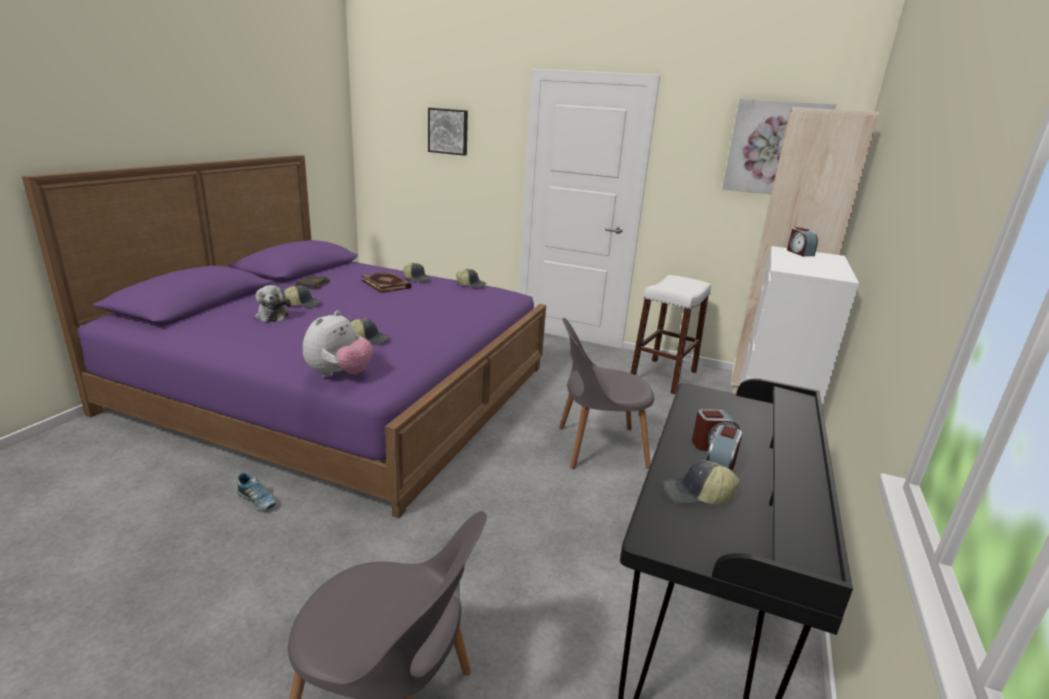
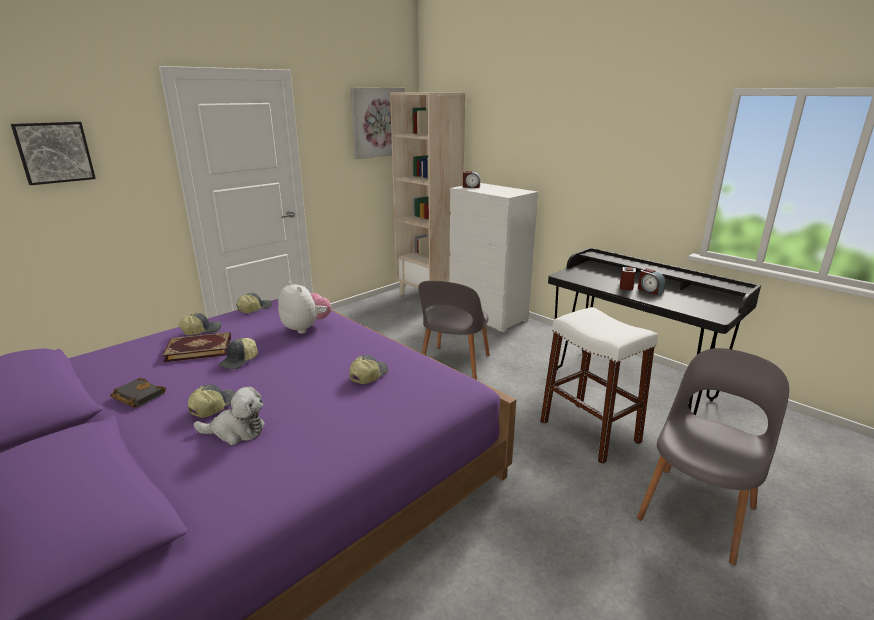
camera: 65 degrees left, 0 degrees up
(257, 500) = (443, 573): shoe -> none
(339, 374) = (441, 400): plush toy -> plush toy (306, 328)
(663, 376) = (374, 314): white stool -> white stool (589, 431)
(697, 495) = (676, 300): cap -> cap (239, 361)

